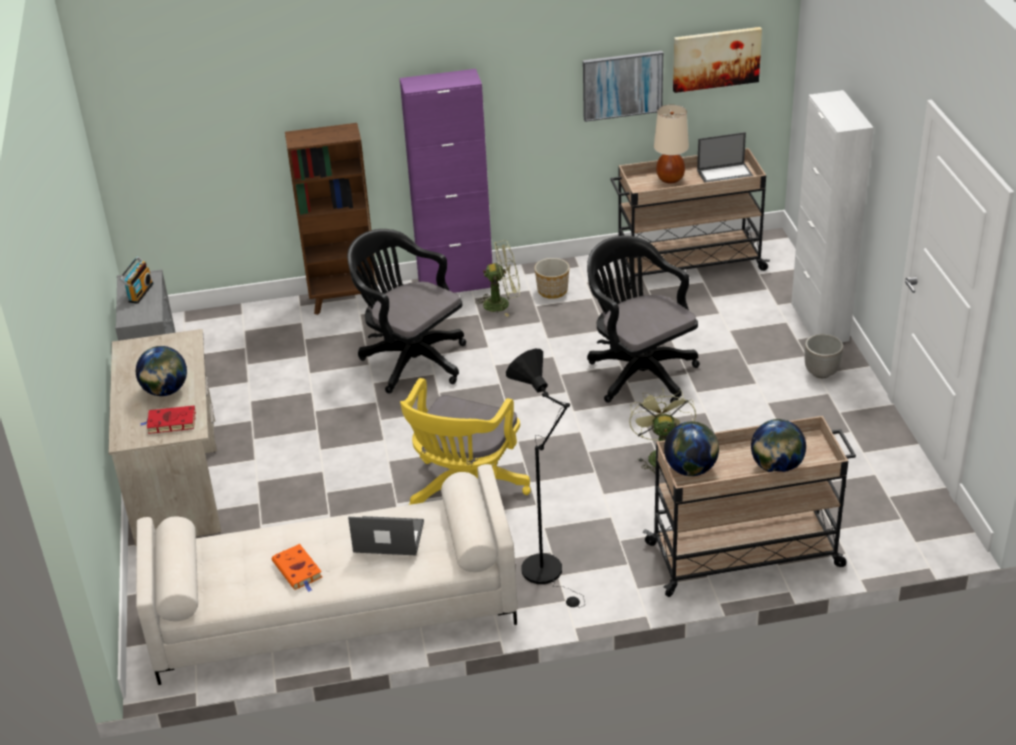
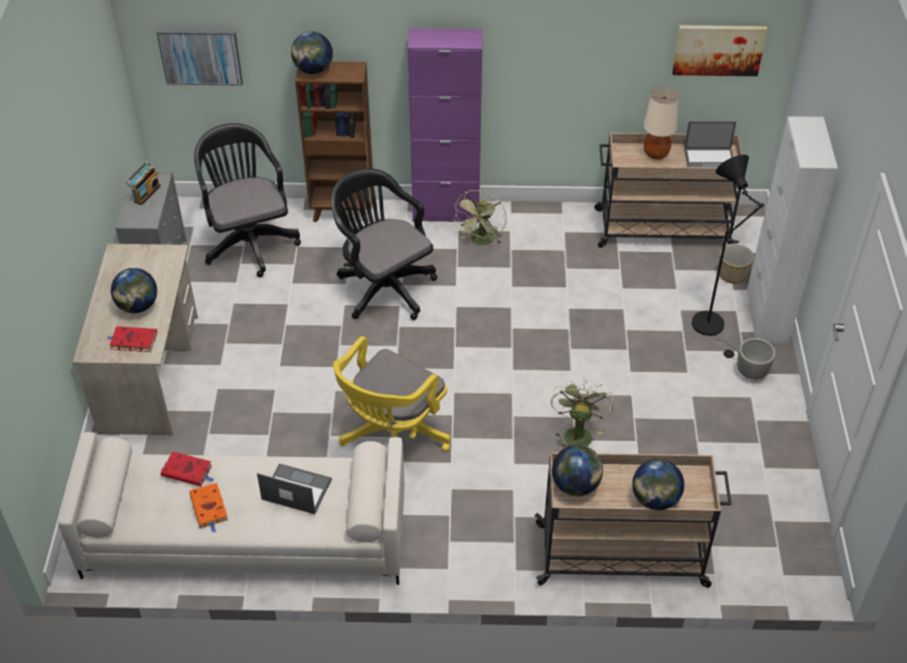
camera: 10 degrees right, 10 degrees up
(263, 541) = (188, 471): none -> red book
(303, 137) = (313, 70): none -> globe
(502, 303) = (481, 241): green fan -> green fan turned 105 degrees clockwise
(548, 574) = (441, 538): black floor lamp -> black floor lamp (712, 328)
(553, 290) = (531, 235): planter -> planter (732, 274)
(622, 85) = (623, 61): picture -> picture (200, 56)
(638, 372) = (583, 339): black office chair -> black office chair (249, 241)

